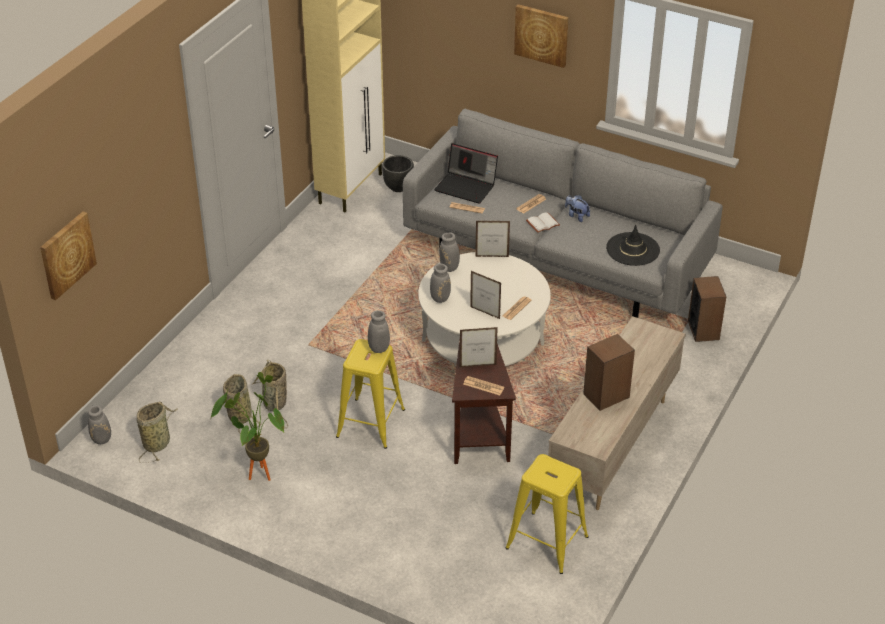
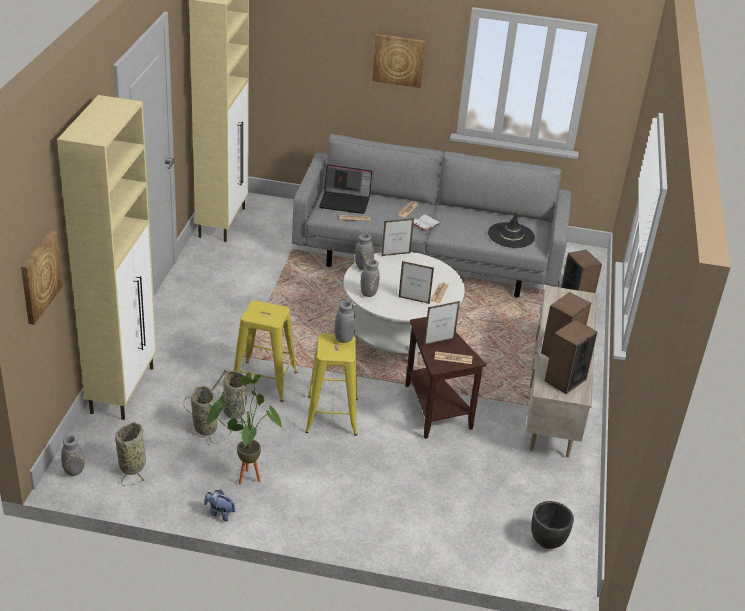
camera: 20 degrees left, 5 degrees down
(178, 363) = (123, 389): none -> beige cabinet
(398, 187) = (264, 217): black planter -> black planter (547, 541)
(547, 542) = (539, 493): yellow stool -> yellow stool (264, 381)
(576, 216) = (450, 215): plush toy -> plush toy (219, 513)
(593, 428) = (565, 380): none -> speaker

